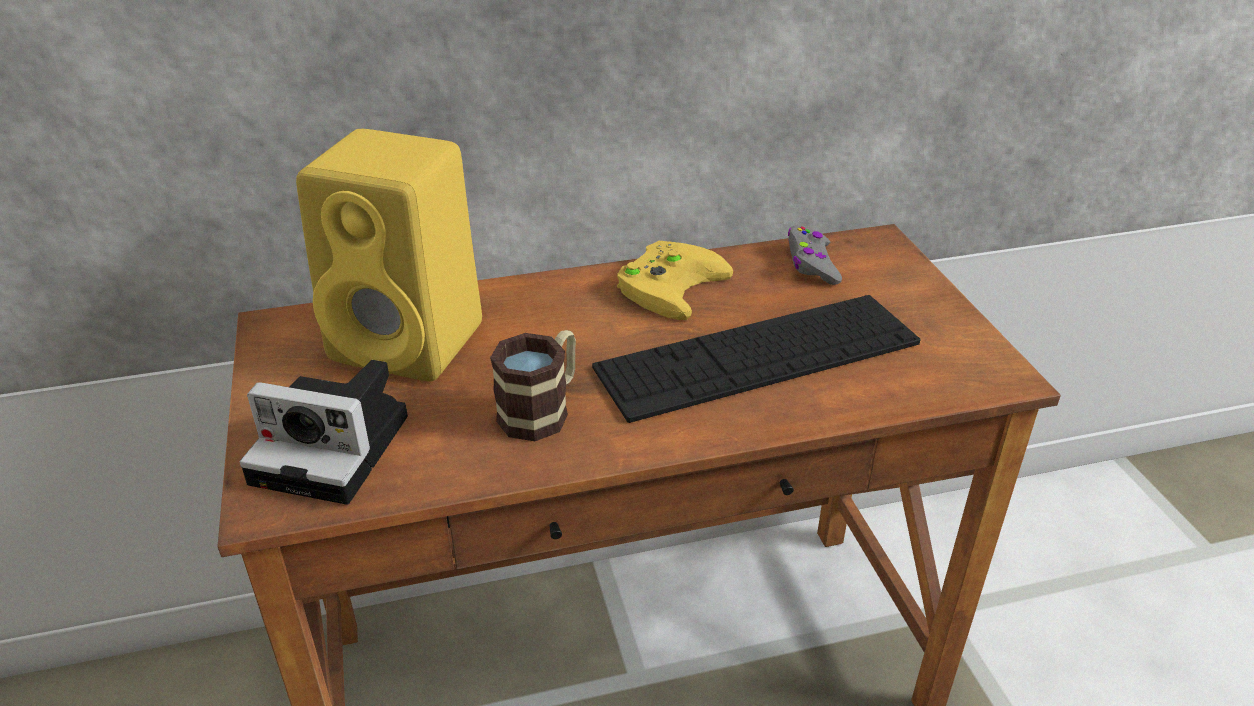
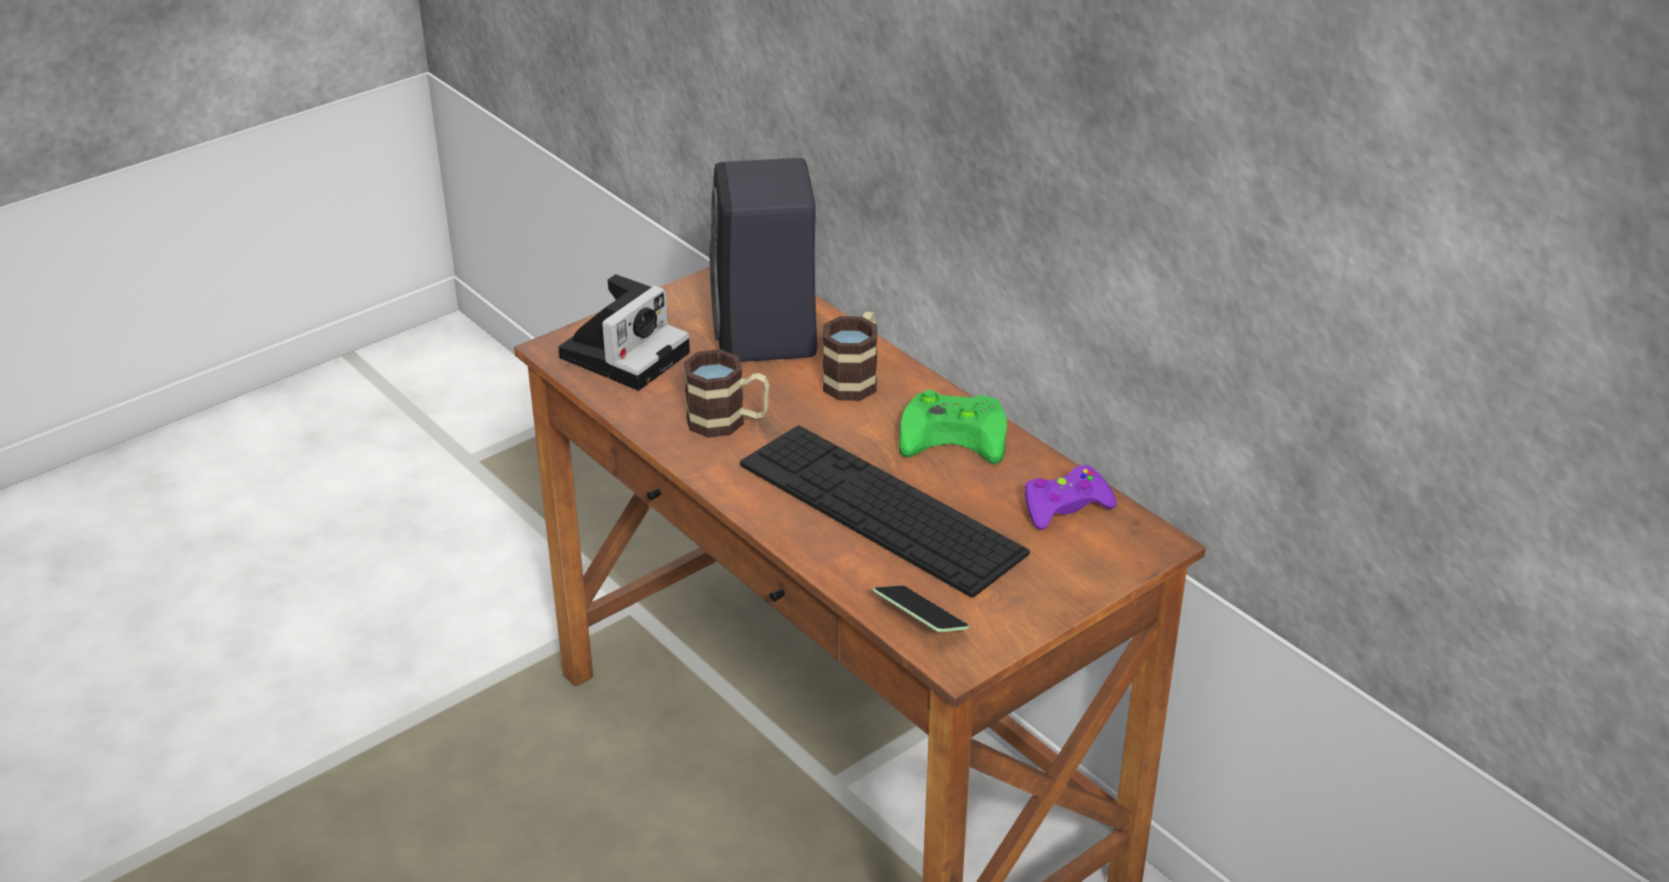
camera: 65 degrees right, 0 degrees up
(337, 448) = (626, 352): camera -> camera turned 135 degrees counterclockwise
(412, 342) = (767, 337): yellow speaker -> black speaker
(536, 311) = (855, 378): none -> mug
(669, 283) = (957, 433): yellow game controller -> green game controller
(811, 264) = (1065, 507): grey game controller -> purple game controller
(941, 381) = (920, 619): none -> phone

